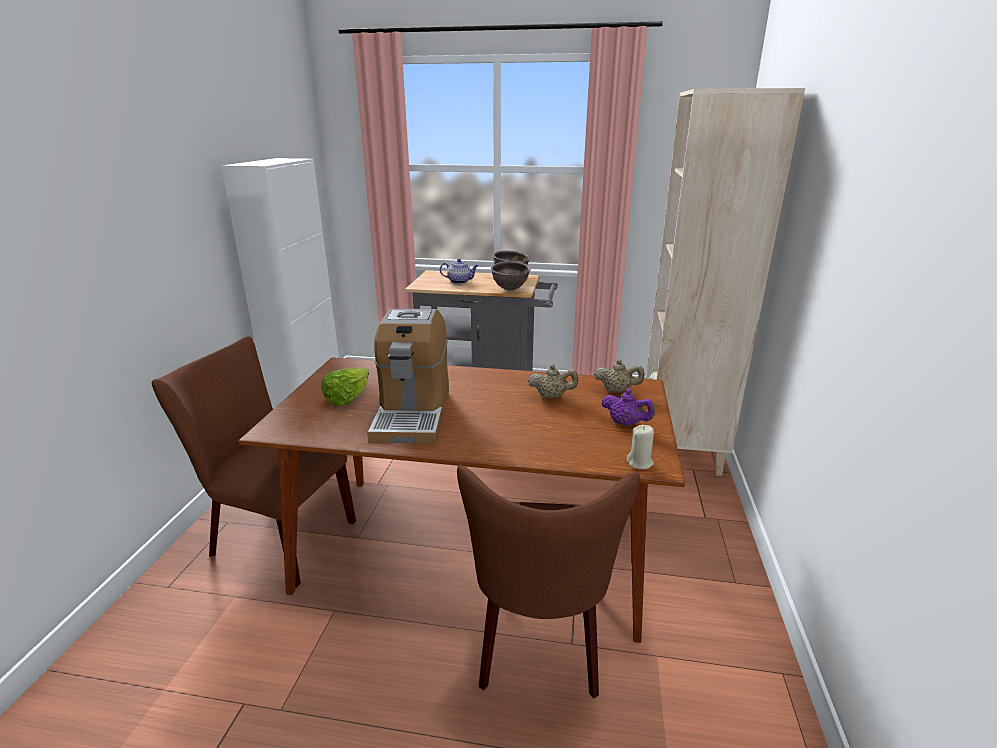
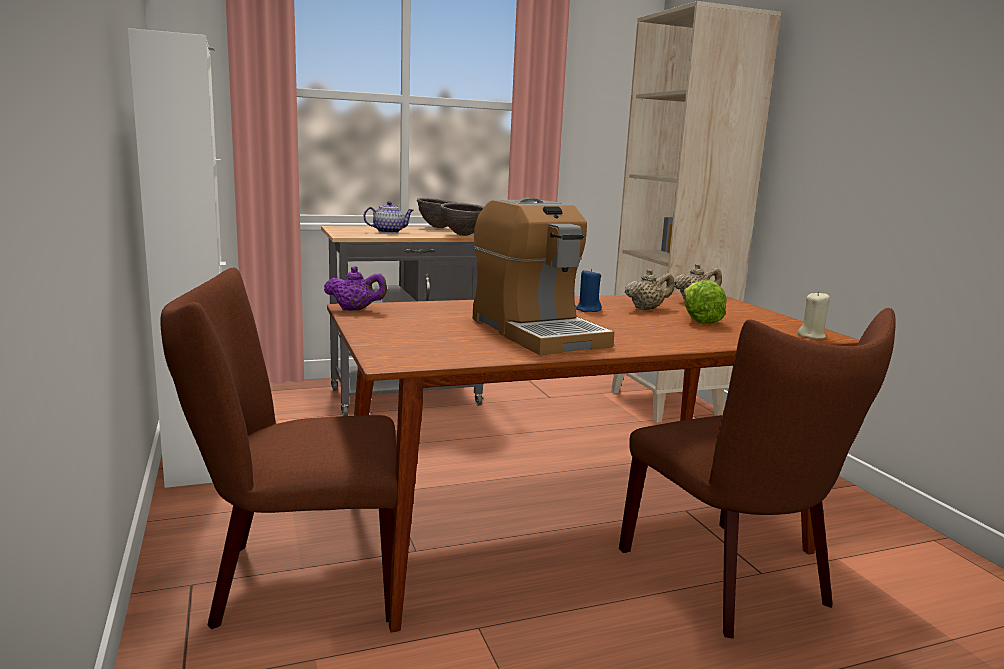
camera: 30 degrees left, 10 degrees down
(348, 399) = (433, 330): lettuce -> lettuce (698, 319)
(499, 390) = (588, 309): none -> blue candle
(626, 424) = (748, 317): purple teapot -> purple teapot (355, 310)

